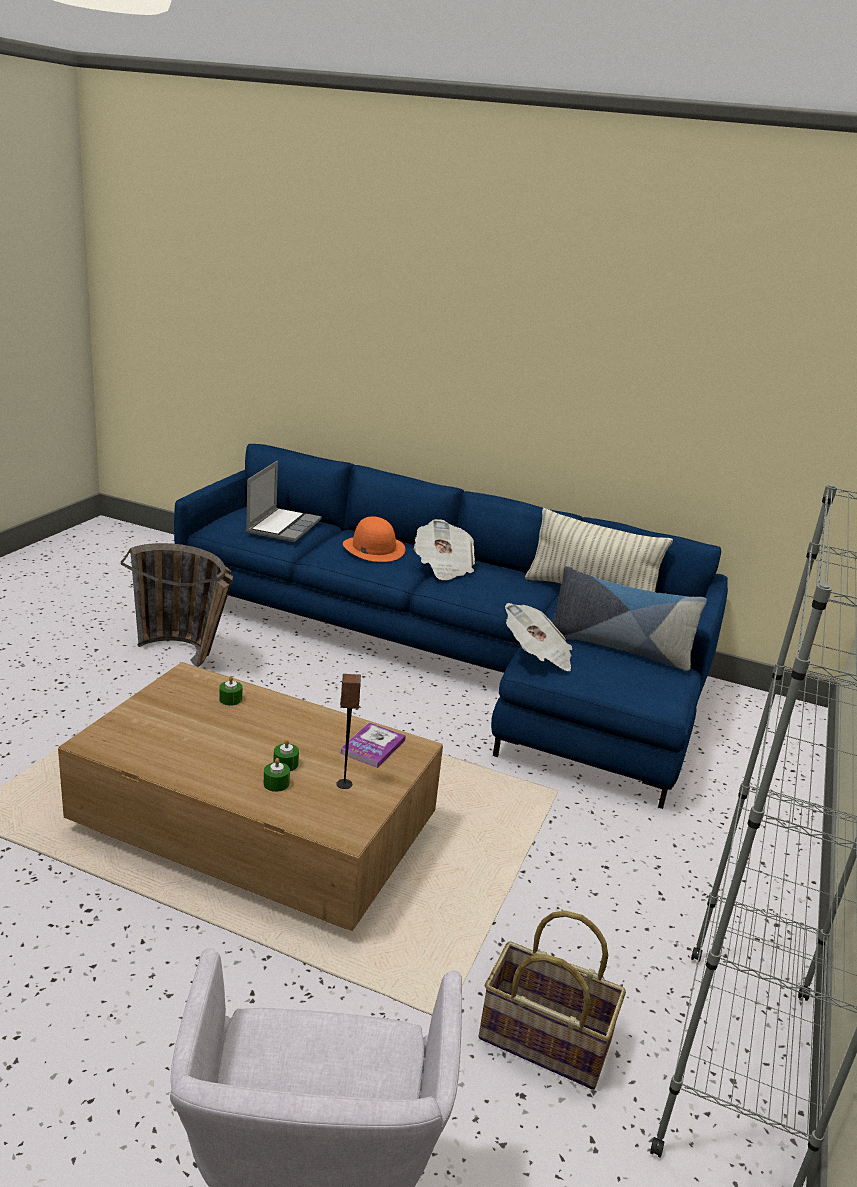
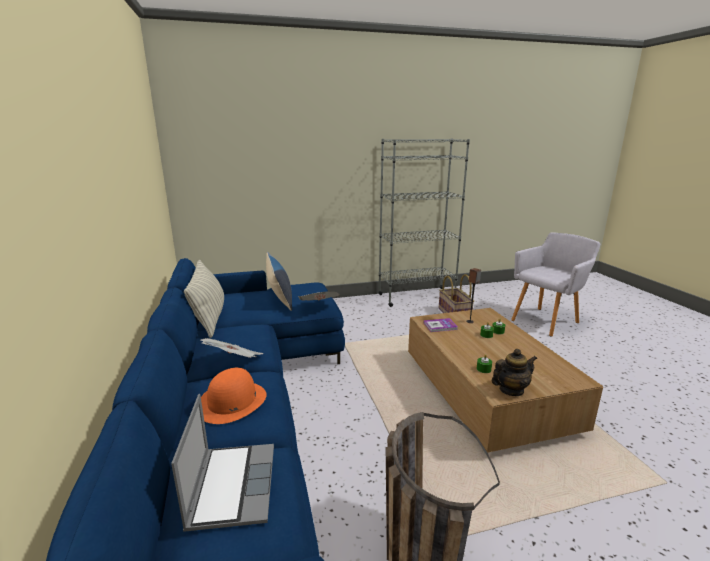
camera: 125 degrees left, 5 degrees down
(175, 686) = (511, 390): none -> teapot
(283, 526) = (232, 485): laptop -> laptop turned 105 degrees clockwise

